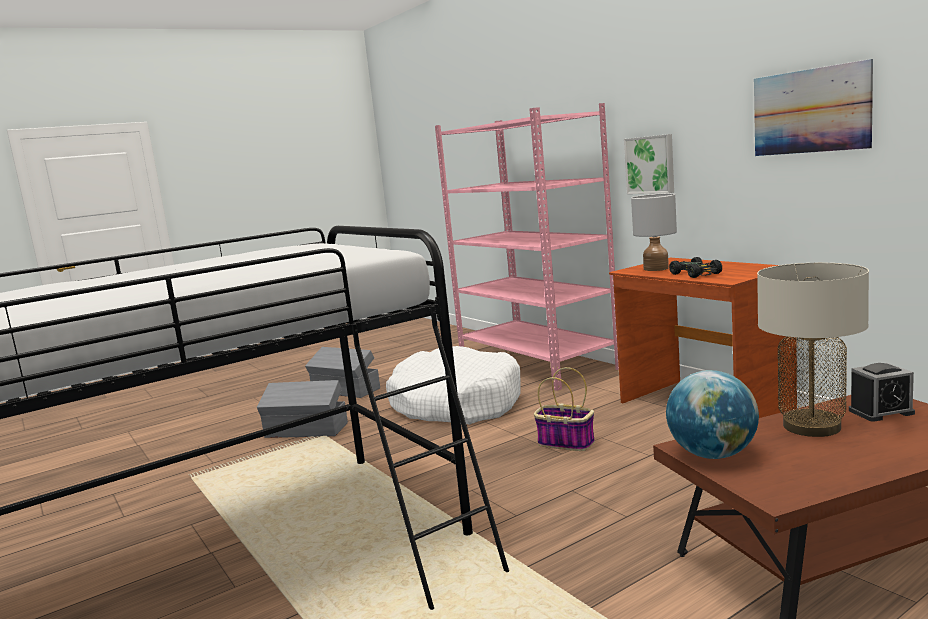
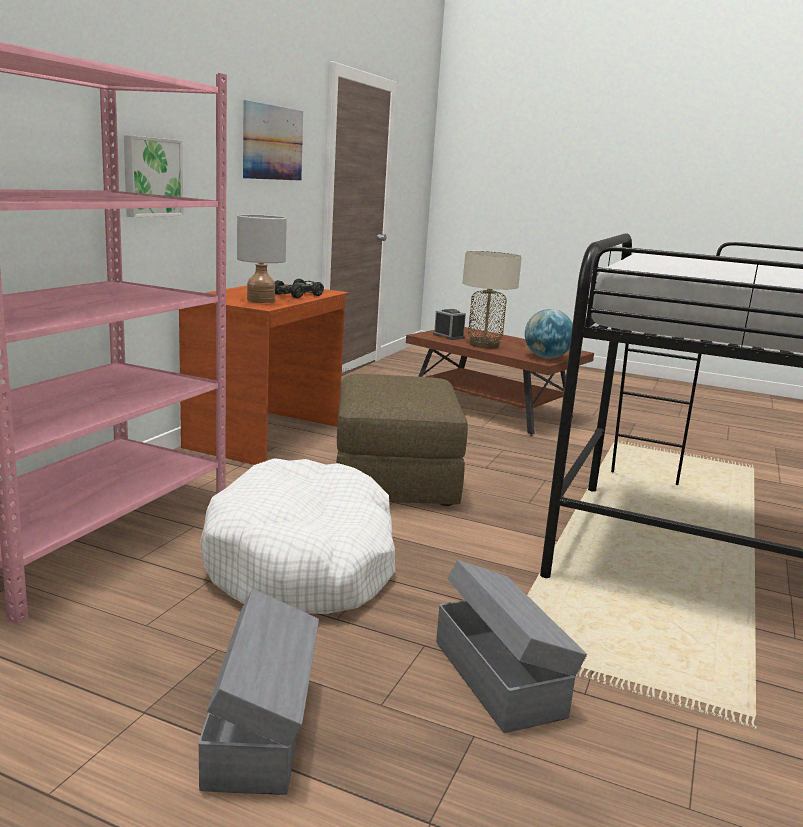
camera: 125 degrees left, 5 degrees up
(564, 443) = (395, 480): basket -> brown ottoman

